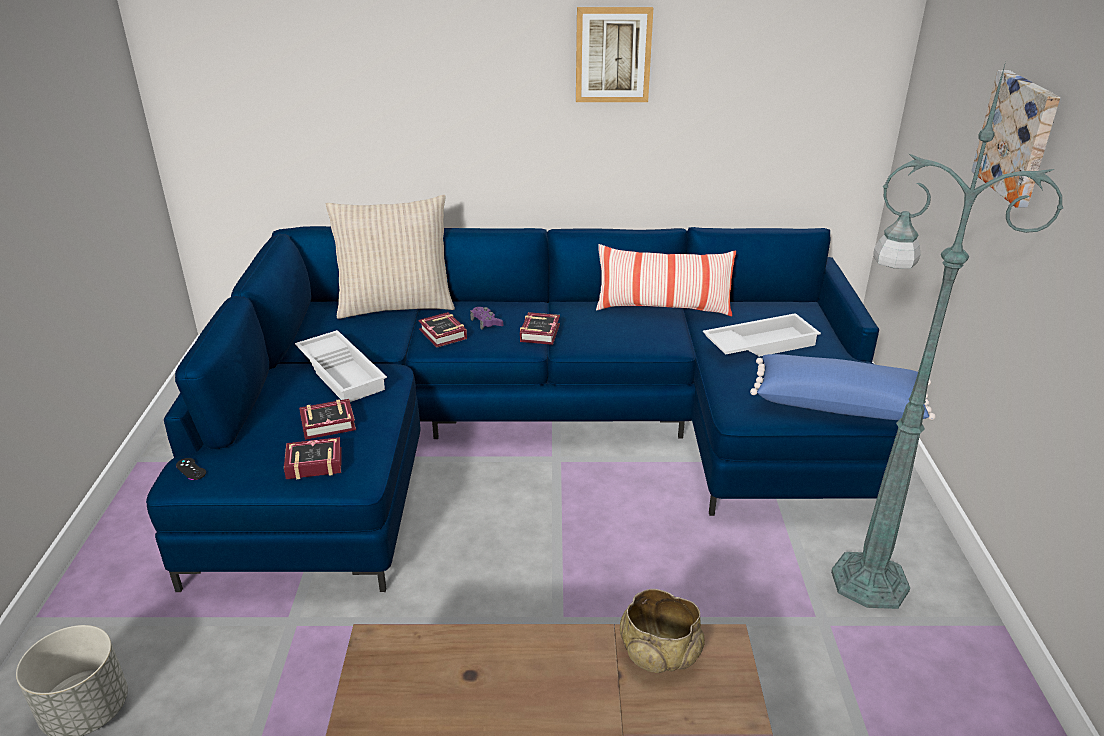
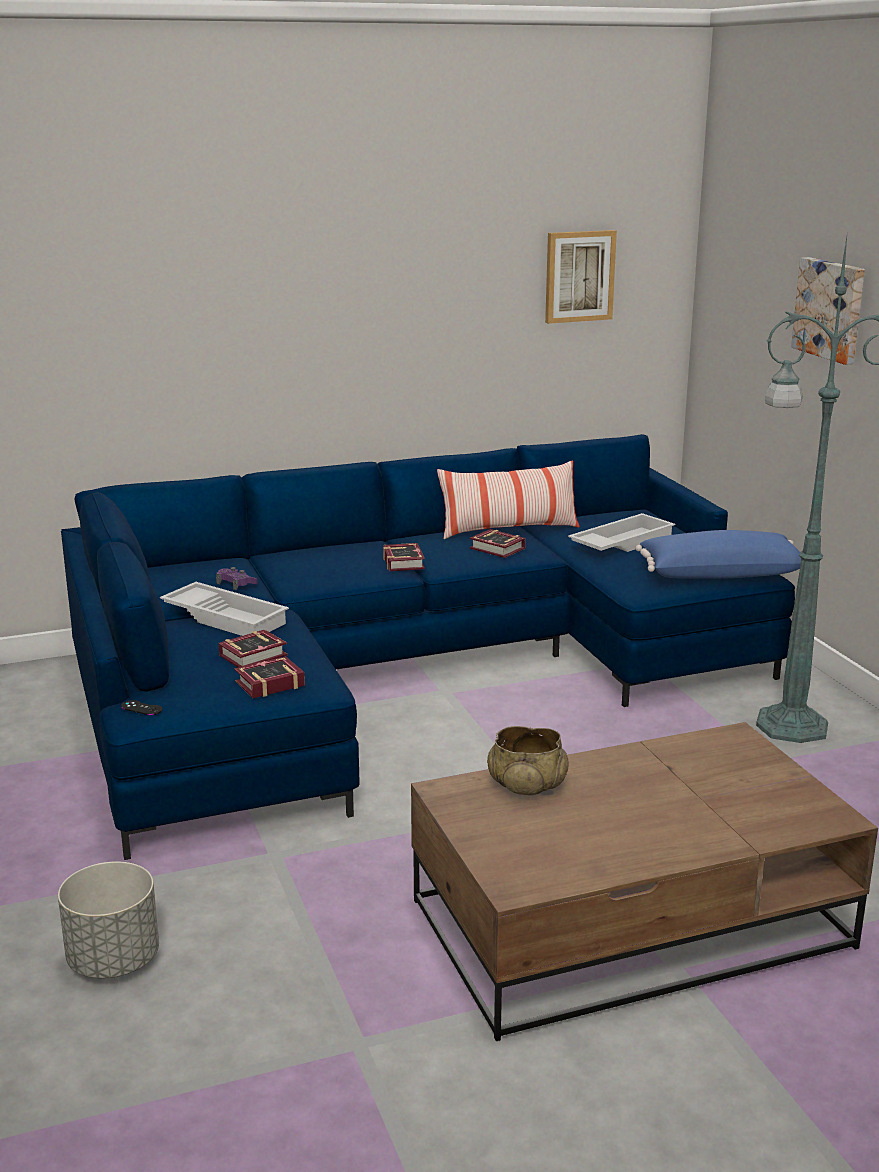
camera: 20 degrees left, 10 degrees down
(396, 305) = (228, 561): beige pillow -> none
(442, 335) = (304, 577): book -> book (498, 549)
(486, 322) = (340, 561): purple game controller -> purple game controller (236, 583)
(613, 54) = (428, 277): picture -> picture (579, 276)
(659, 652) = (690, 749): beige bowl -> beige bowl (526, 786)

